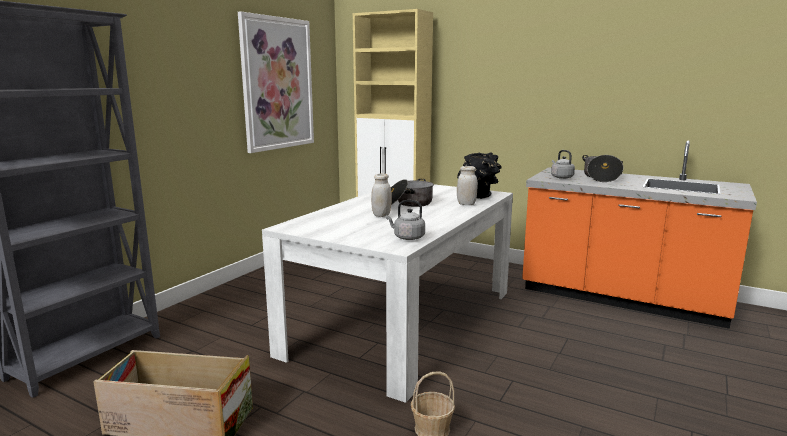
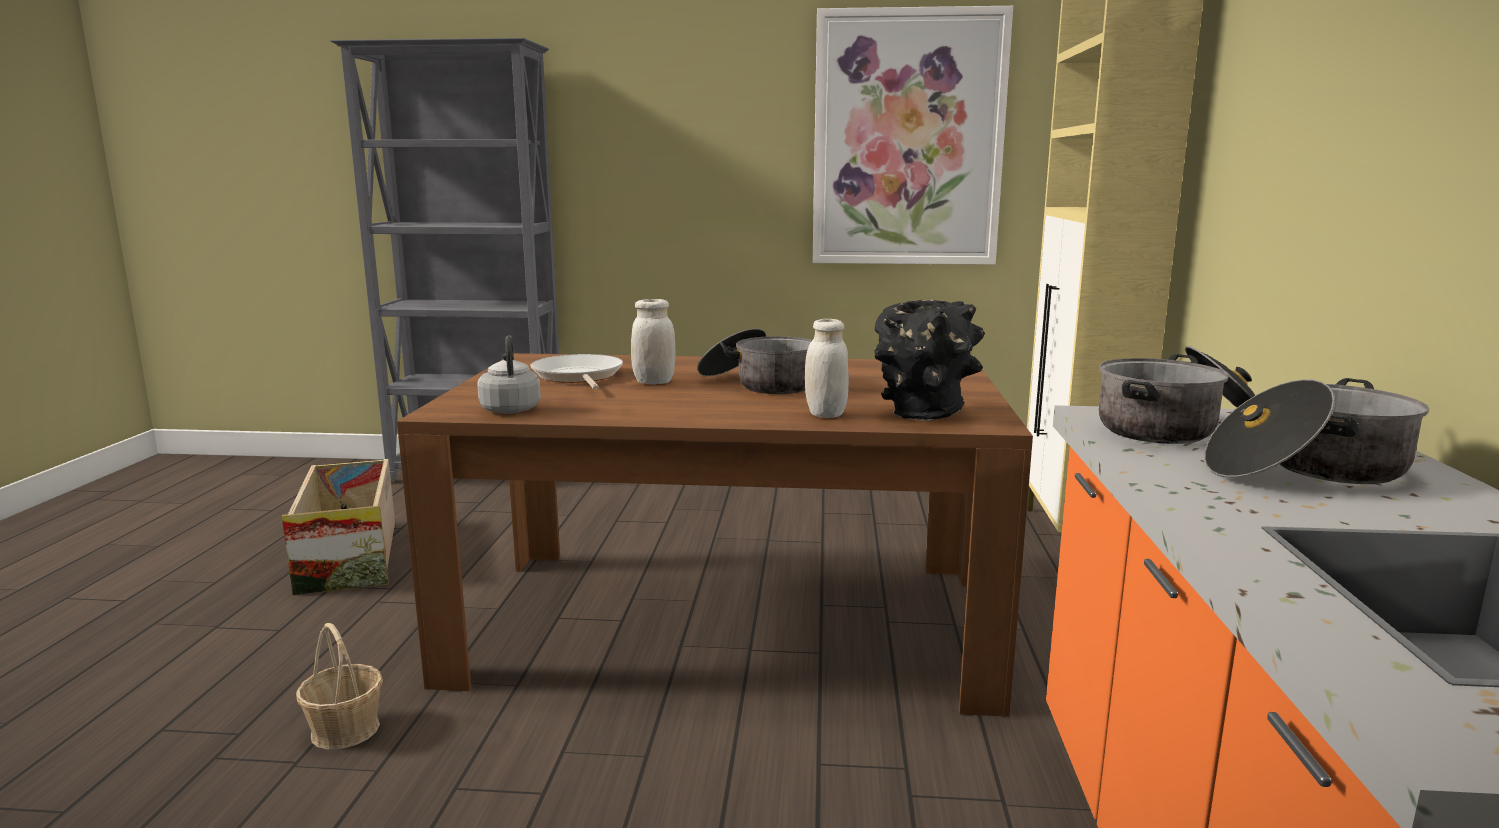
camera: 65 degrees right, 0 degrees up
(350, 223) = (578, 376): none -> frying pan
(403, 321) = (726, 623): white dining table -> brown dining table
(561, 177) = (1180, 429): grey kettle -> cooking pot

